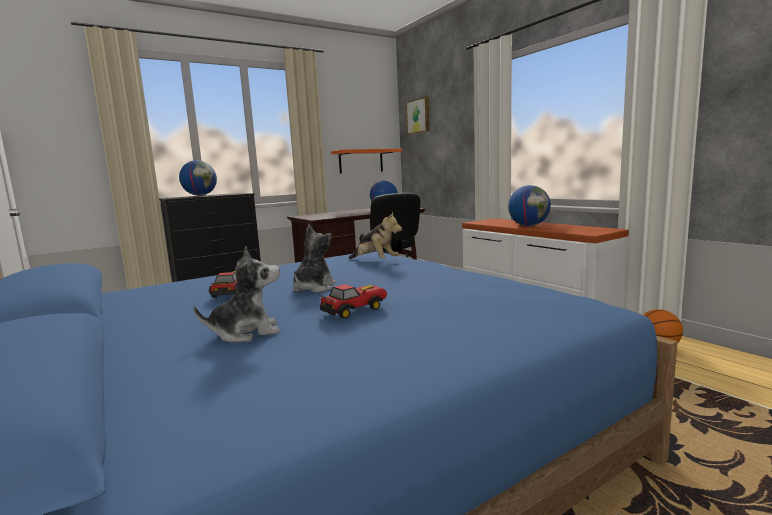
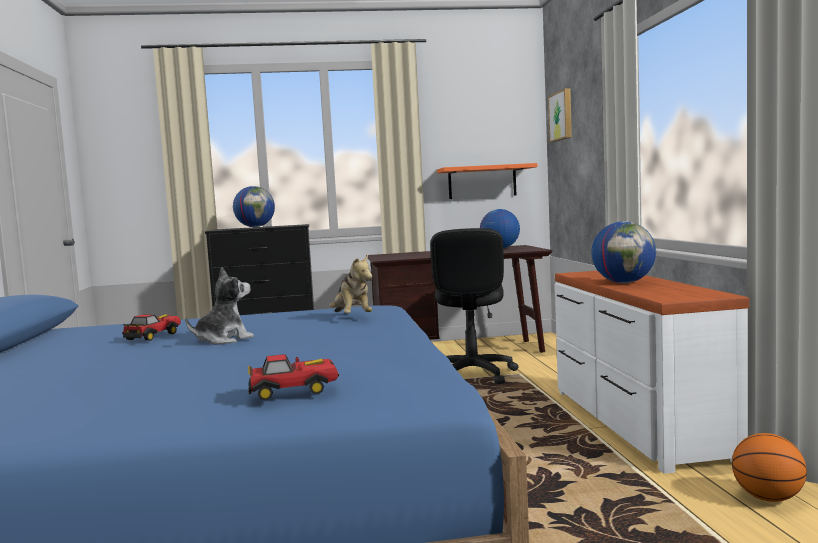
camera: 25 degrees right, 5 degrees down
(246, 333) = (80, 373): plush toy -> none
(355, 310) = (193, 364): toy car -> toy car (294, 391)

